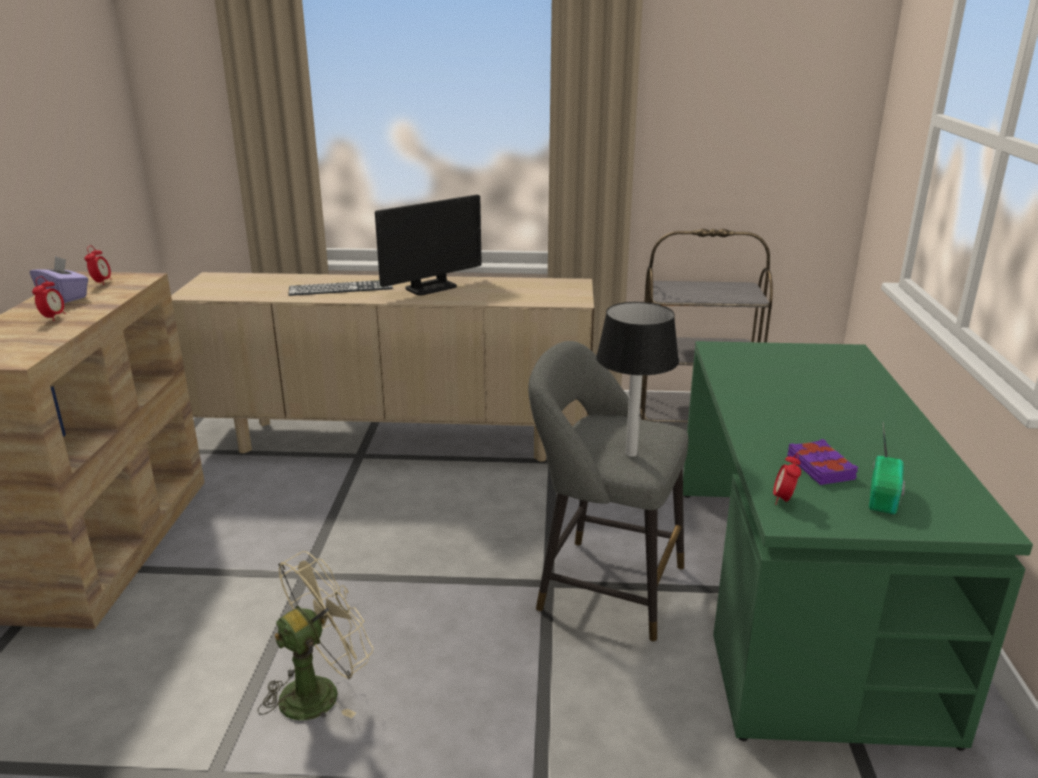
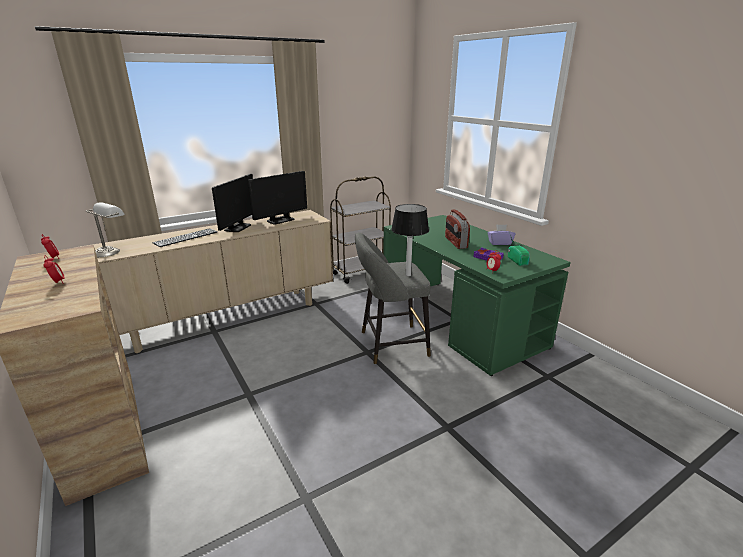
camera: 35 degrees left, 0 degrees up
(64, 297) = (40, 271): purple tissue box -> purple tissue box (499, 243)
(229, 287) = (111, 250): none -> white table lamp
(319, 690) = (315, 437): beige fan -> none
(513, 288) = (280, 220): none -> monitor
(796, 413) = (455, 242): none -> radio

